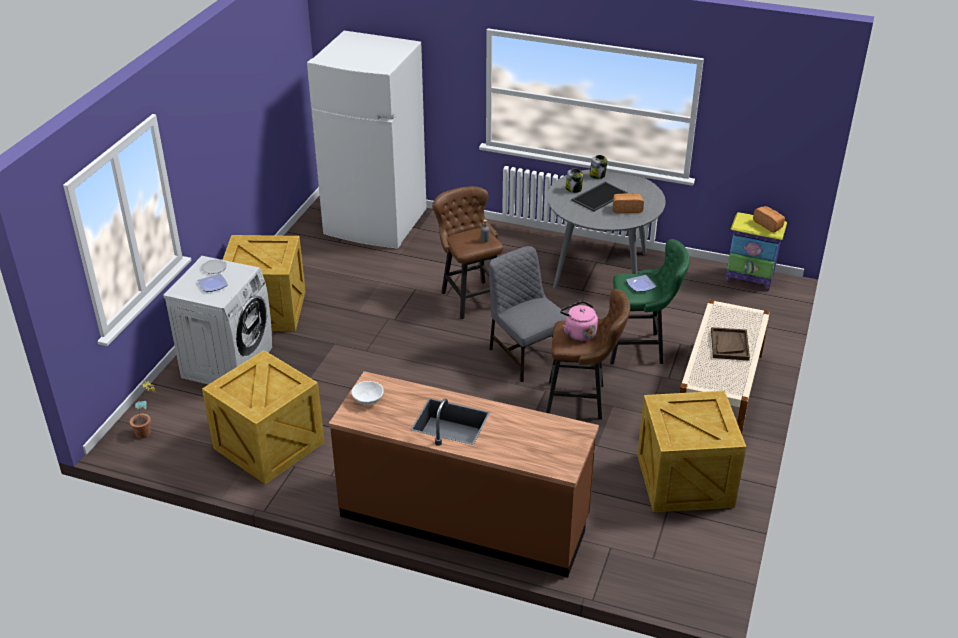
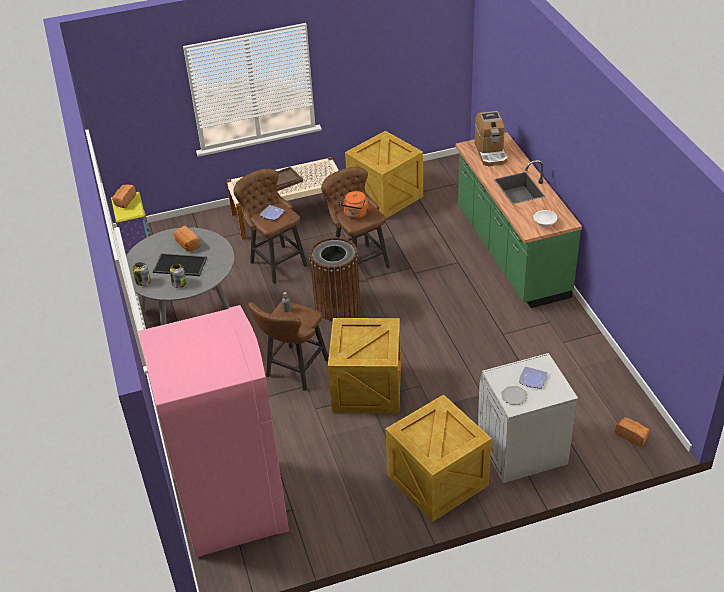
camera: 125 degrees left, 5 degrees up
(148, 432) = (632, 436): potted plant -> bread
(269, 444) = (562, 367): crate -> crate (366, 389)
(375, 222) = (233, 506): white fridge -> pink fridge
(464, 518) = (510, 253): brown counter -> green counter
(526, 355) = (337, 305): grey chair -> brown trash can
(545, 441) = (490, 152): none -> coffee machine
(578, 333) = (355, 214): pink kettle -> orange kettle
(642, 348) = (275, 260): green stool -> brown stool

